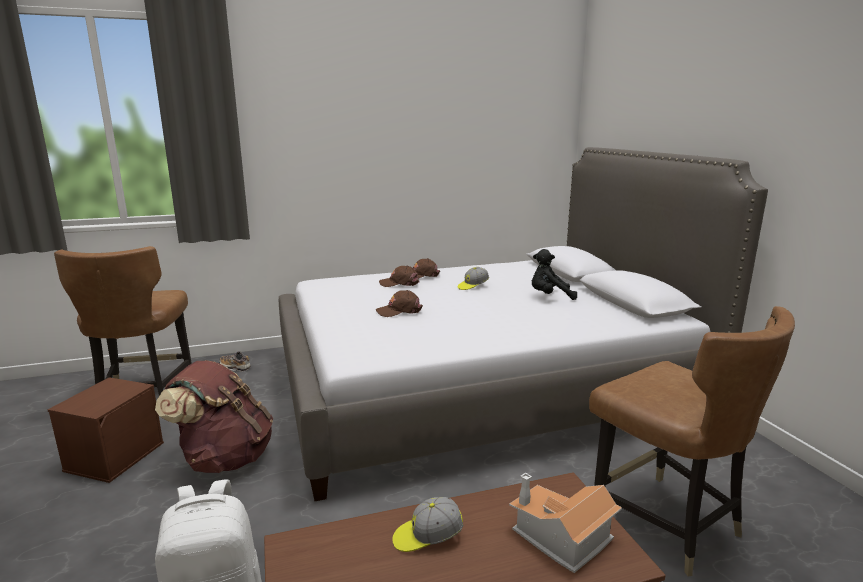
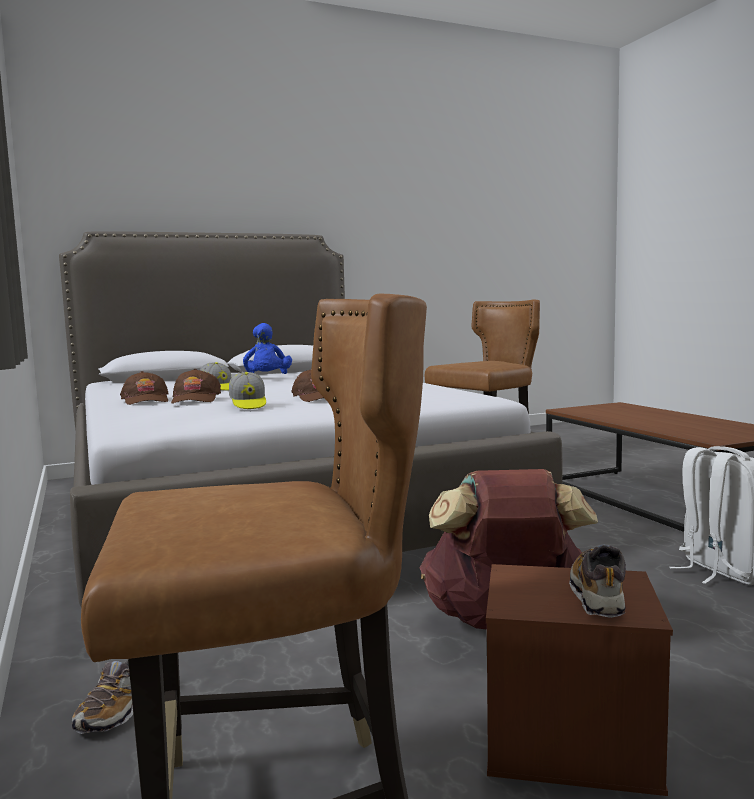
camera: 95 degrees left, 10 degrees down
(91, 401) = (597, 595): none -> shoe
(427, 537) = (655, 423): cap -> cap (248, 405)
(550, 297) = (267, 378): black plush toy -> blue plush toy
(560, 538) = (617, 409): toy house -> none

